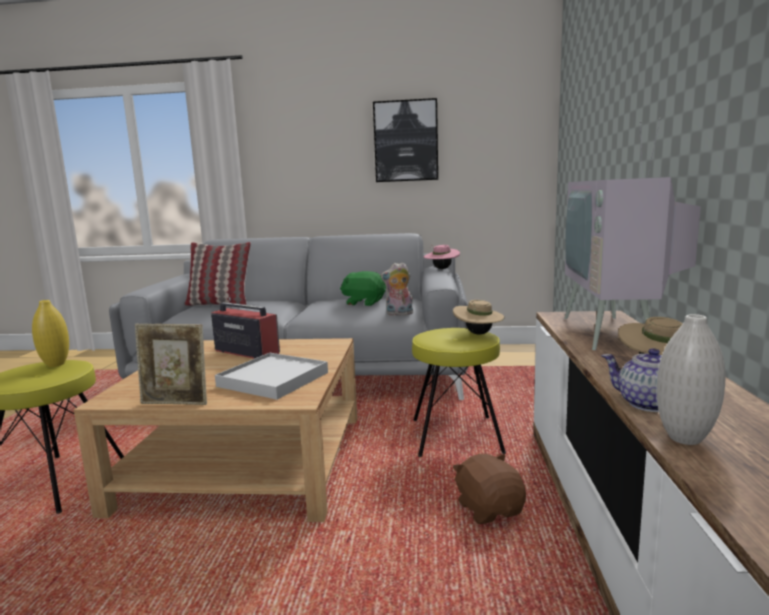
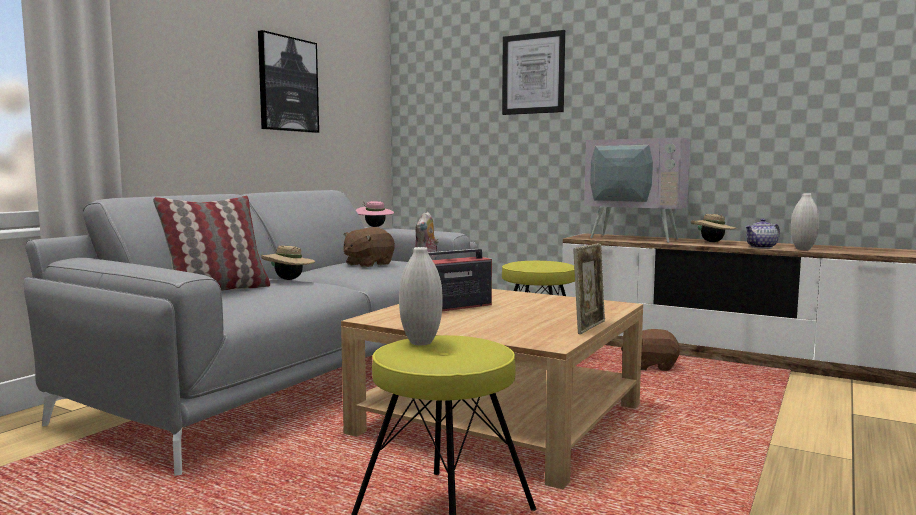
camera: 65 degrees left, 5 degrees down
(56, 364) = (421, 342): yellow vase -> white vase
(273, 379) = (557, 306): white tray -> none
(364, 303) = (368, 264): green plush toy -> brown plush toy
(478, 334) = (542, 261): beige hat -> beige hat (289, 279)
(613, 85) = (533, 74): none -> picture

